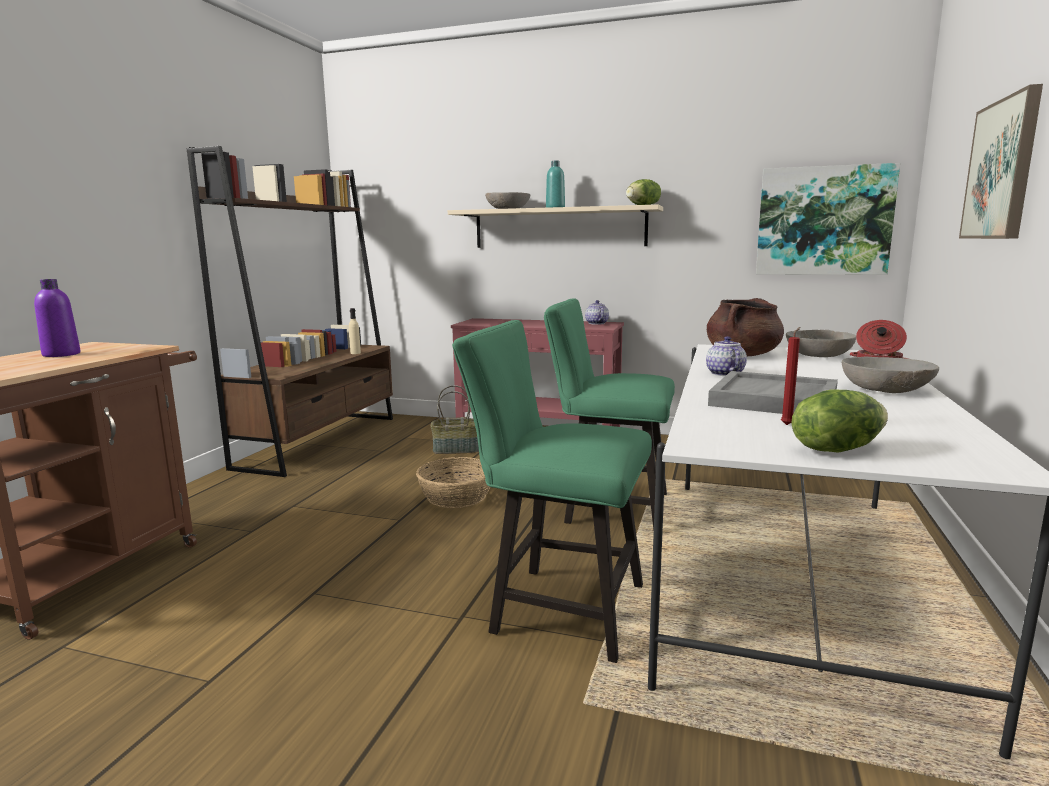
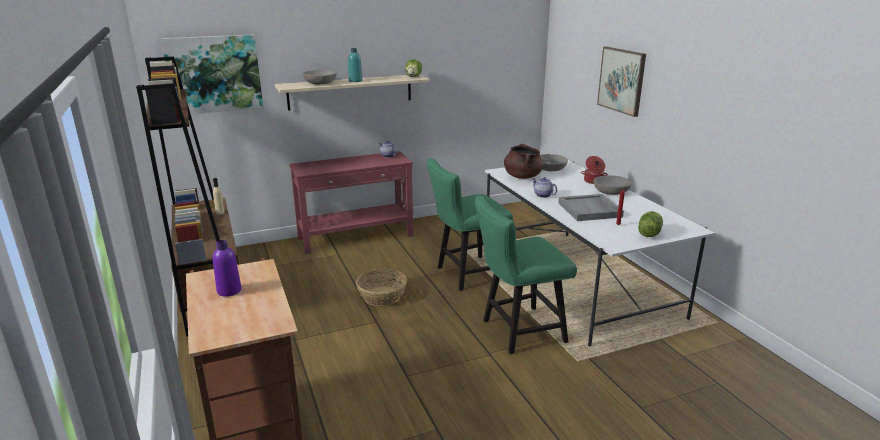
camera: 40 degrees left, 10 degrees up
(457, 449) = (324, 264): basket -> none
(823, 221) = (505, 78): picture -> picture (214, 74)

